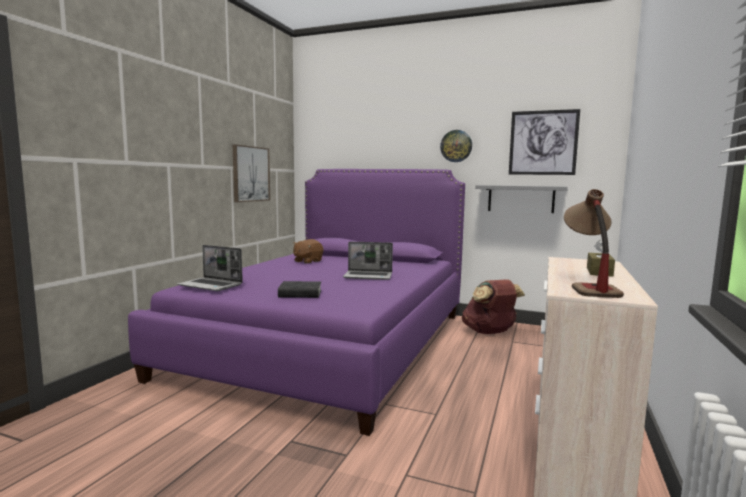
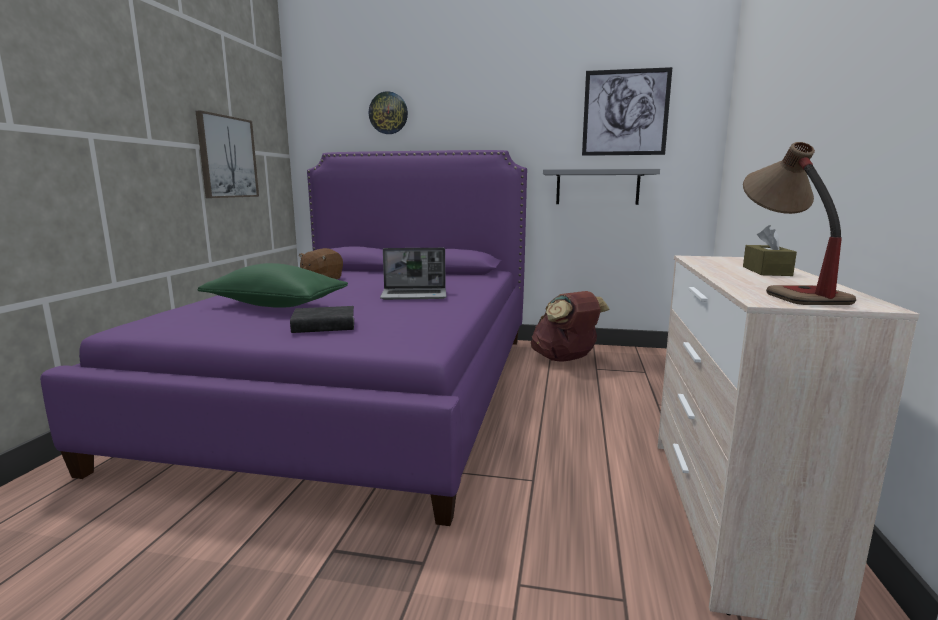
camera: 10 degrees left, 5 degrees up
(211, 285) = (181, 321): laptop -> none
(272, 278) = (276, 305): none -> green pillow
(456, 146) = (513, 118): wall clock -> wall clock (388, 113)

